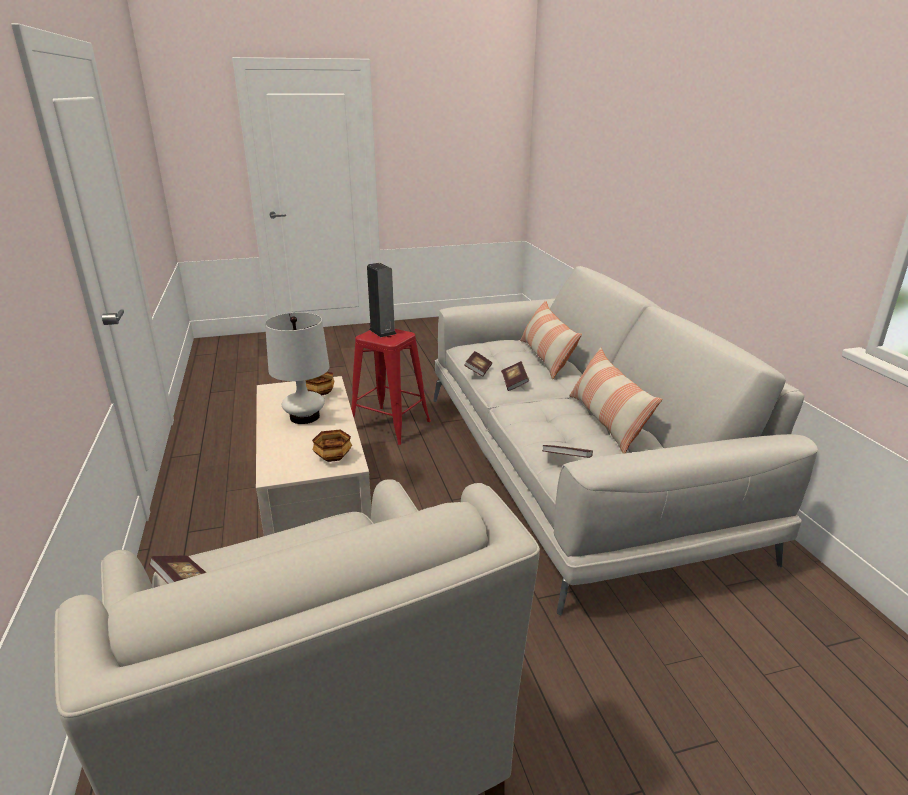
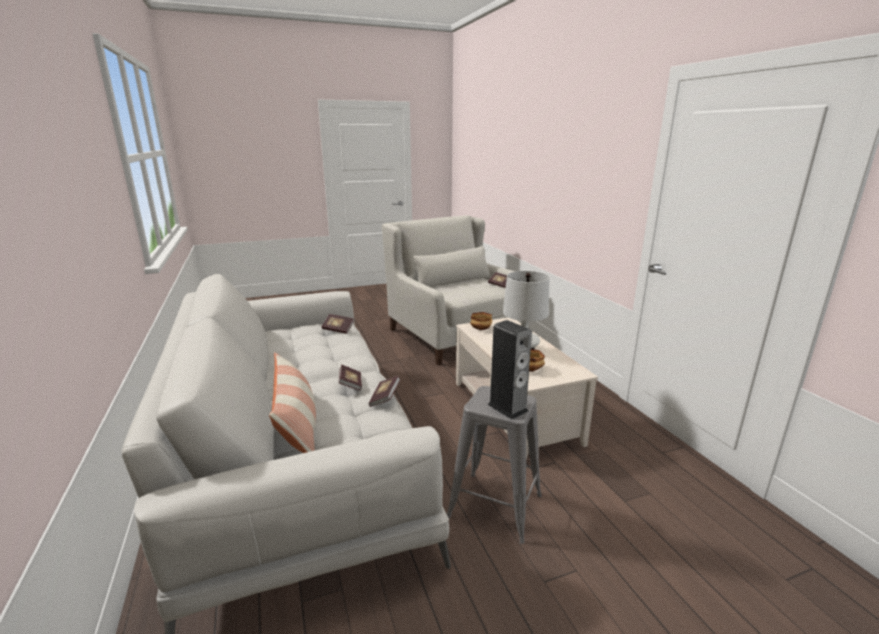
camera: 175 degrees right, 5 degrees down
(389, 425) = (495, 506): red stool -> grey stool
(607, 421) = (291, 354): pillow -> none

